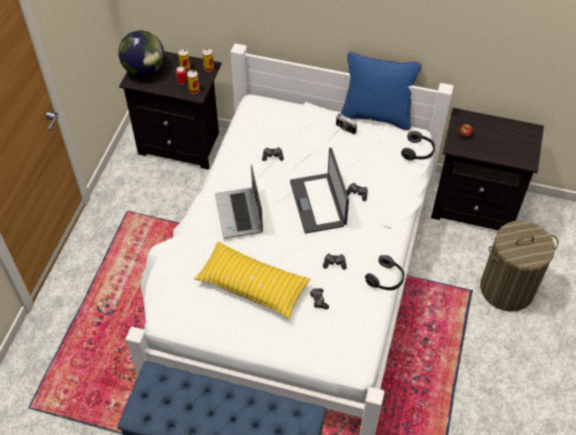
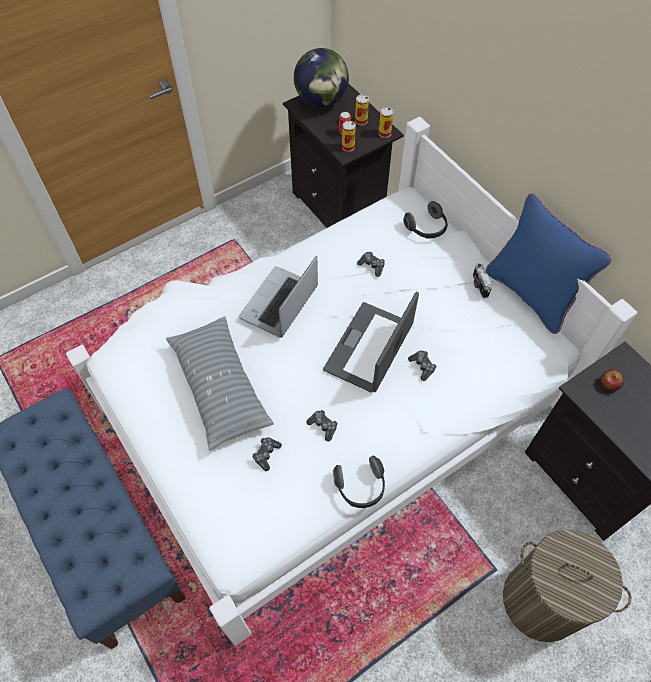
camera: 40 degrees right, 5 degrees up
(252, 285) = (220, 387): yellow pillow -> grey pillow
(418, 152) = (540, 367): headphones -> headphones (427, 228)

